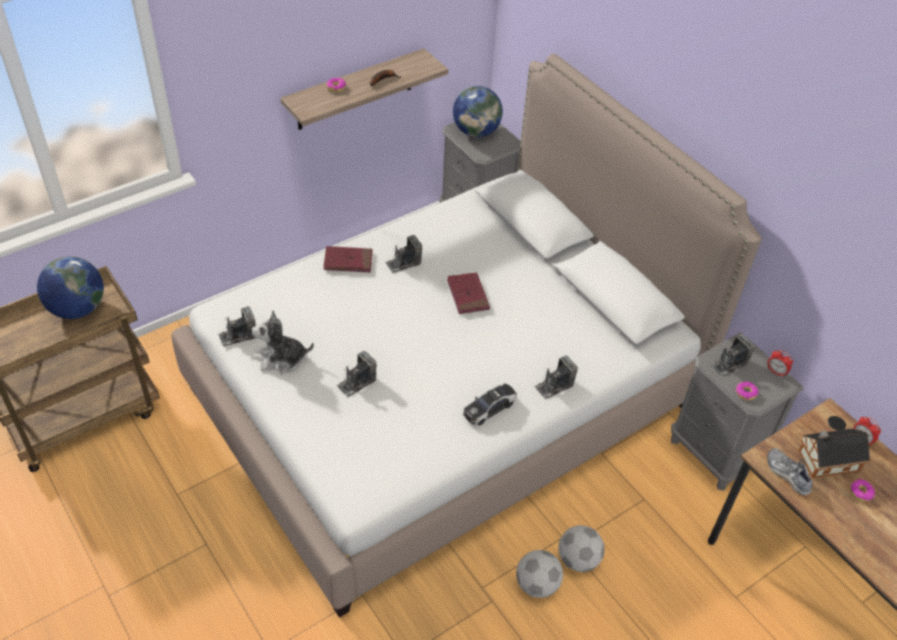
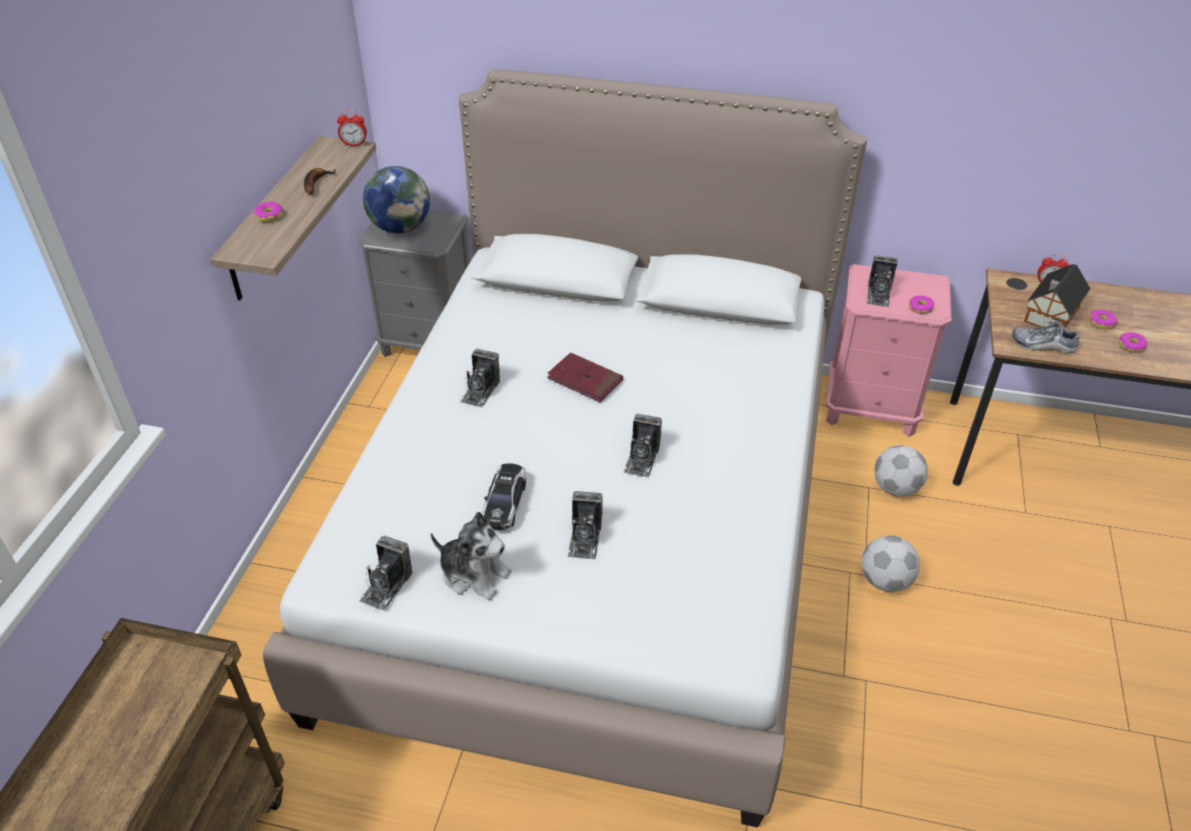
camera: 40 degrees left, 5 degrees down
(77, 309) = (133, 702): globe -> none
(283, 360) = (474, 574): plush toy -> plush toy turned 105 degrees counterclockwise
(348, 261) = (417, 426): red book -> none
(489, 408) = (741, 468): toy car -> toy car (505, 503)
(536, 584) = (881, 632): football -> football (895, 488)
(554, 386) = (768, 408): camera -> camera (642, 458)
(715, 452) = (871, 408): grey nightstand -> pink nightstand
(776, 372) = (917, 277): alarm clock -> alarm clock (354, 144)
(858, 522) = (1131, 346): none -> donut

